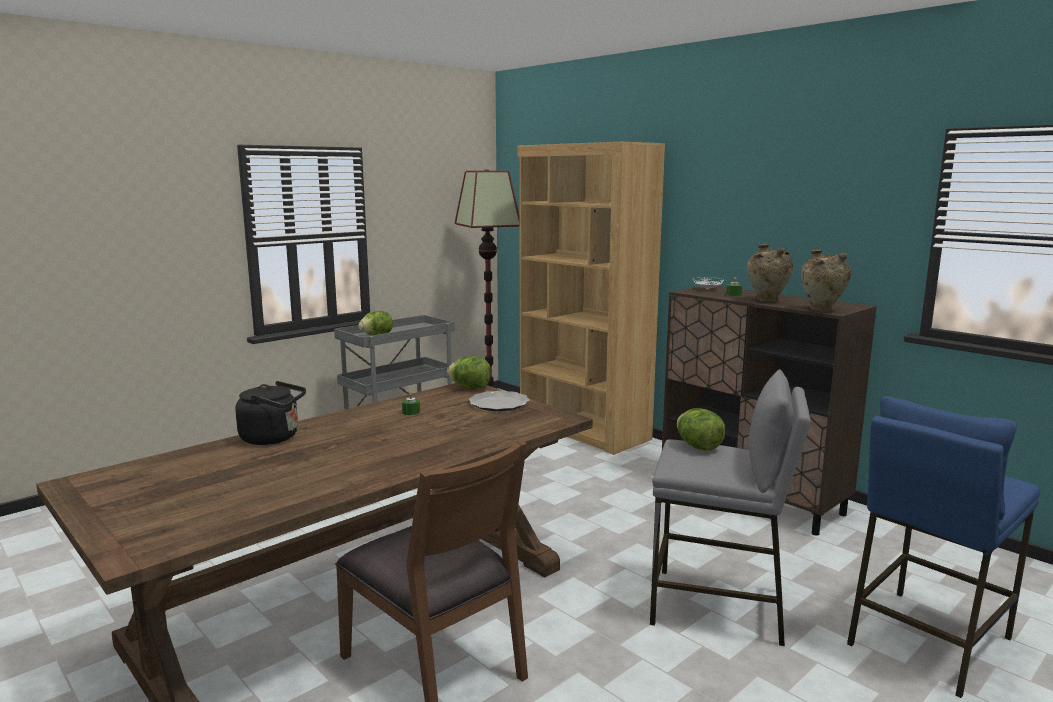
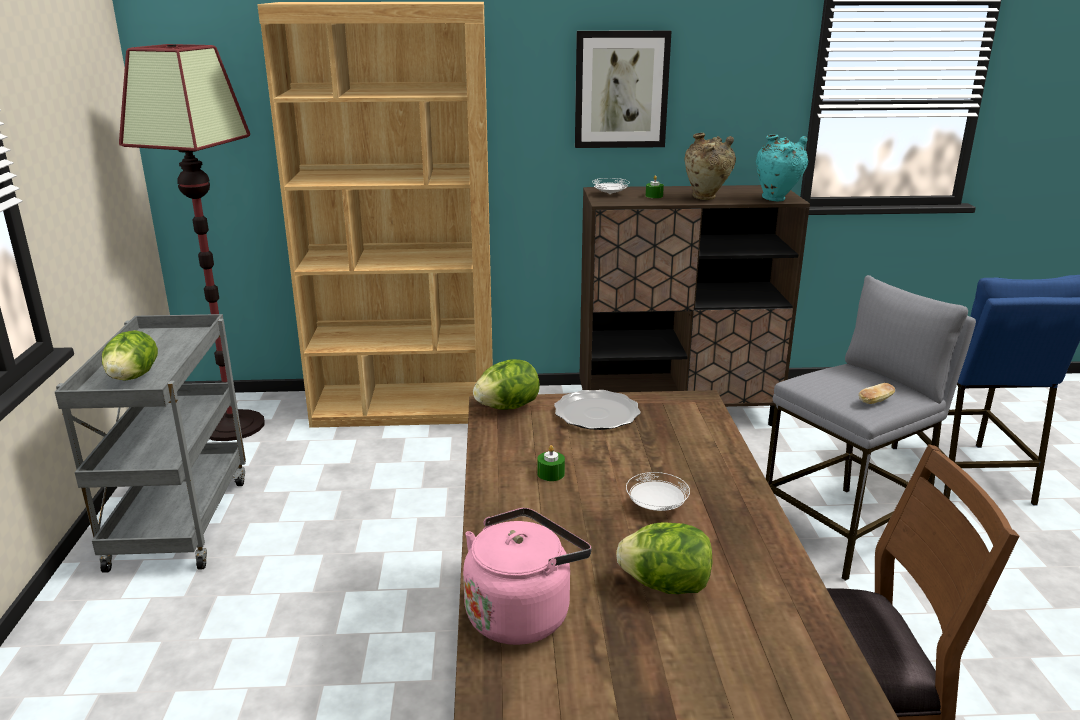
camera: 50 degrees left, 10 degrees up
(274, 438) = (522, 613): black kettle -> pink kettle
(411, 438) = (656, 507): none -> white plate
(695, 466) = (875, 401): none -> bread
(698, 447) = (826, 380): lettuce -> lettuce (666, 585)
(758, 211) = (621, 90): none -> picture
(822, 310) = (777, 199): beige vase -> turquoise vase

